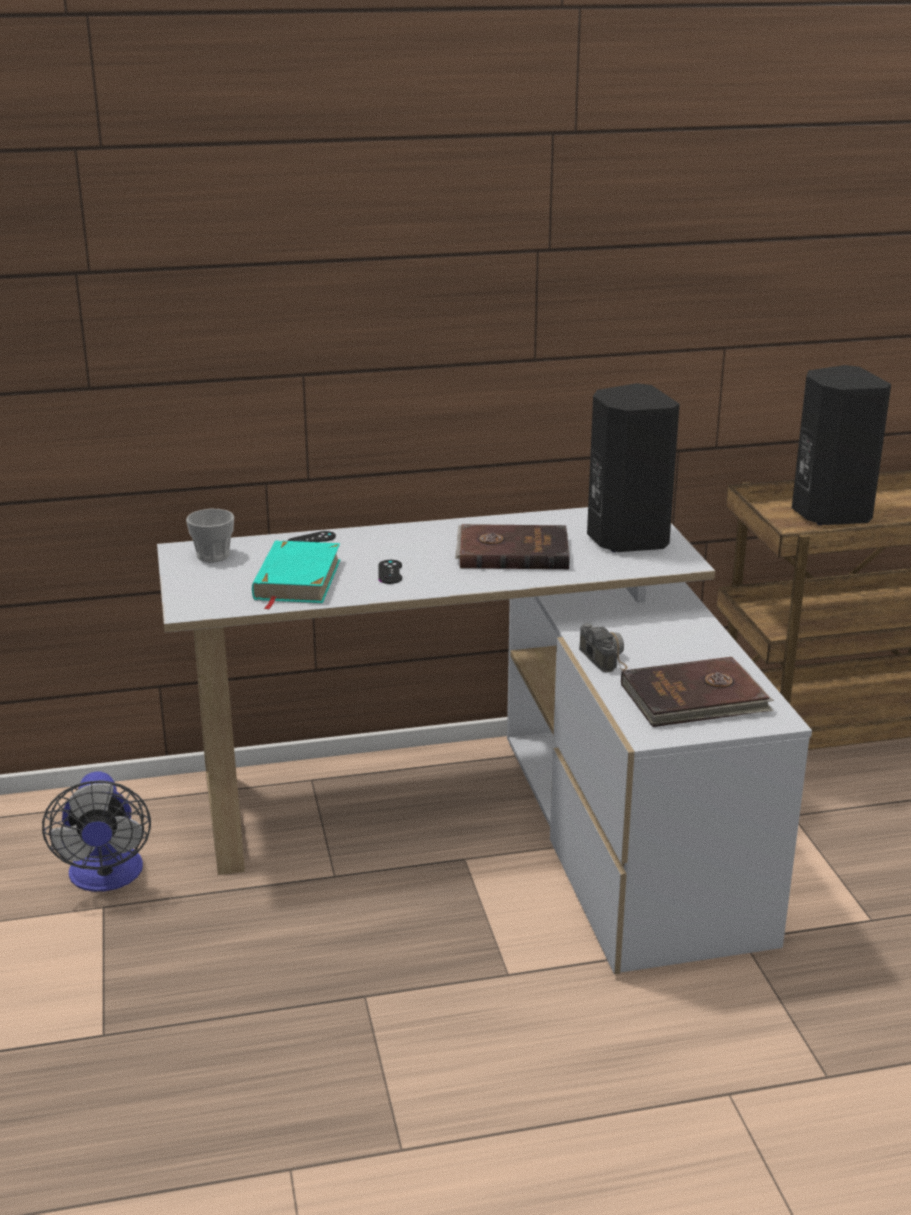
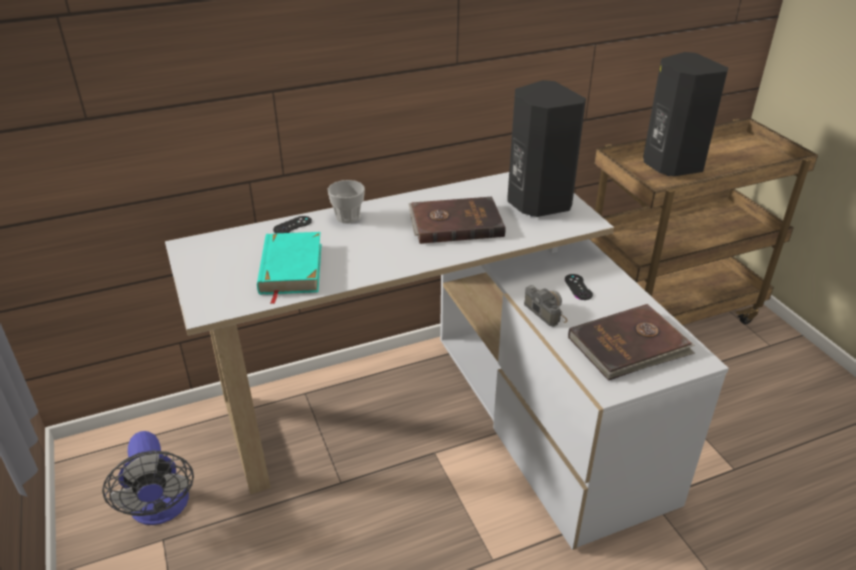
camera: 10 degrees left, 10 degrees up
(213, 556) = (215, 250): cup -> cup (348, 217)
(390, 572) = (365, 253): black game controller -> black game controller (578, 287)

